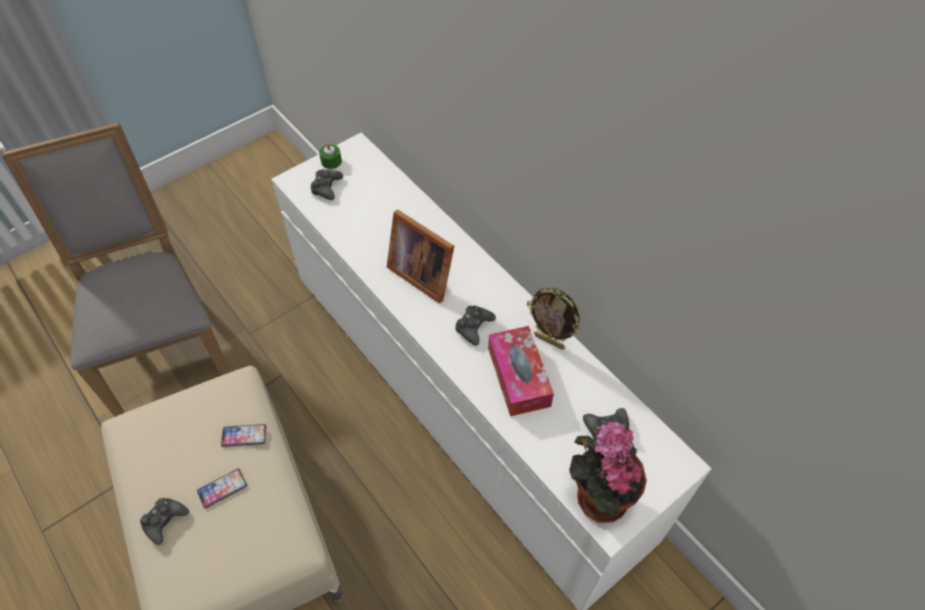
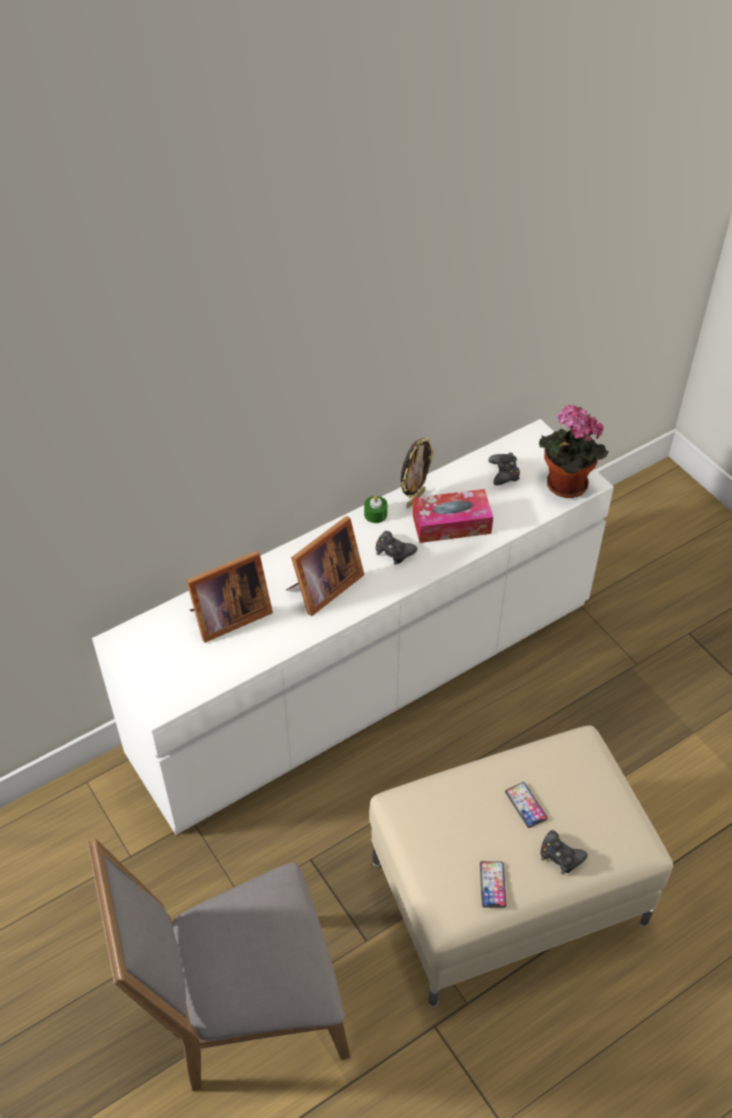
camera: 85 degrees left, 5 degrees down
(244, 435) = (467, 790): phone -> phone (492, 885)
(326, 187) = (180, 671): black game controller -> none
(331, 161) = (137, 667): green candle -> green candle (375, 514)
(385, 210) = (227, 616): none -> picture frame

